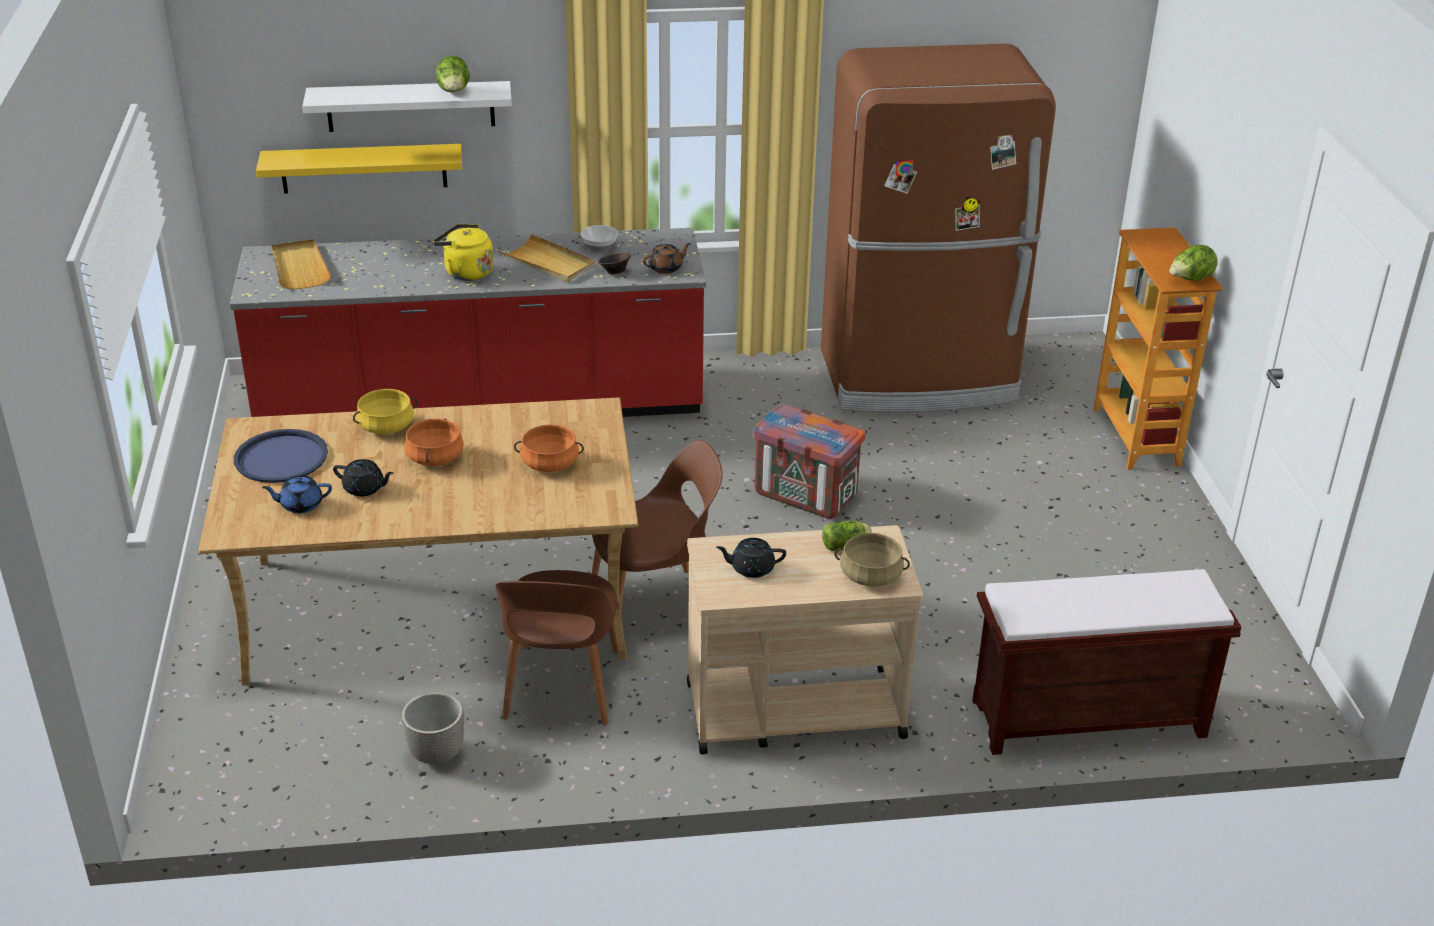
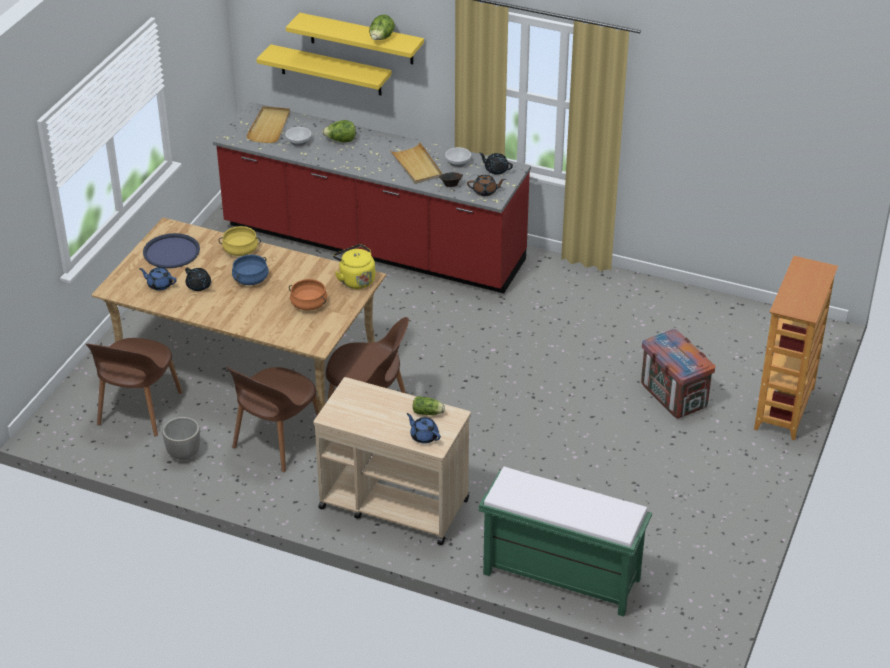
camera: 30 degrees right, 5 degrees up
(315, 718) = (139, 410): none -> brown chair
(359, 276) = (298, 143): none -> bowl
(410, 106) = (361, 39): white shelf -> yellow shelf
(435, 458) = (251, 279): orange cooking pot -> blue cooking pot
(466, 272) = (361, 158): yellow kettle -> yellow kettle (355, 280)
(751, 568) = (362, 407): black teapot -> black teapot (496, 169)
(806, 495) = (521, 373): crate -> crate (674, 396)
(870, 576) = (424, 436): beige cooking pot -> blue teapot
(919, 377) = (673, 315): brown fridge -> none
(1086, 719) = (559, 576): brown bench -> green bench
(1190, 280) = (799, 309): lettuce -> lettuce (340, 141)

